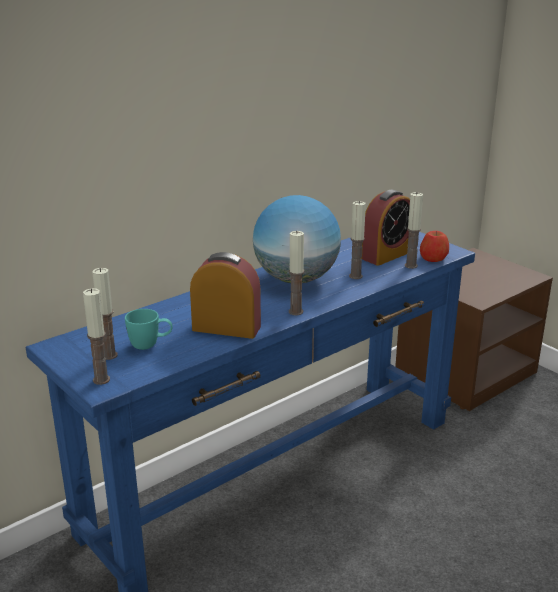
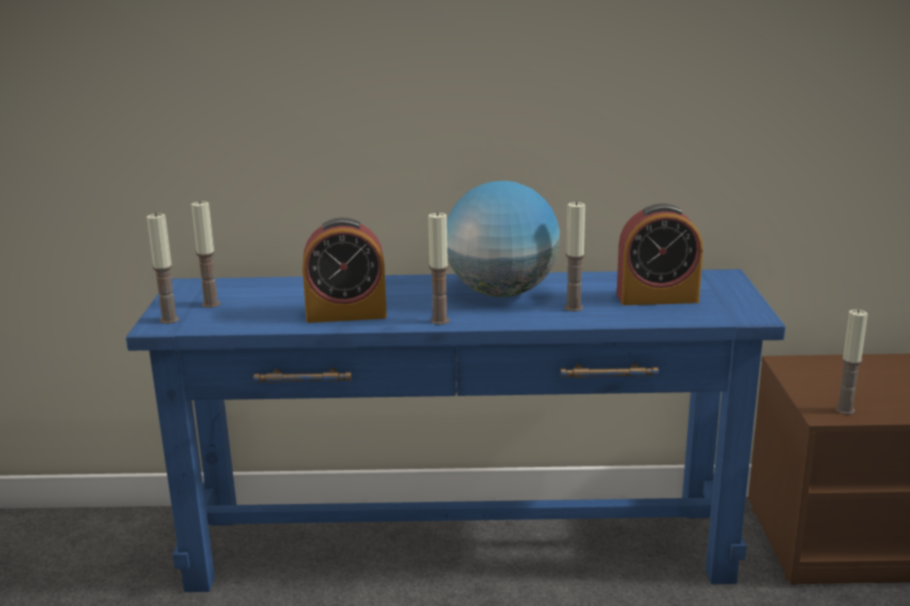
camera: 40 degrees right, 5 degrees down
(150, 345) = (256, 307): turquoise mug -> none
(226, 328) = (346, 314): alarm clock -> alarm clock turned 120 degrees clockwise
(411, 265) = (664, 316): candle -> candle (845, 410)
(433, 258) = (710, 316): apple -> none

